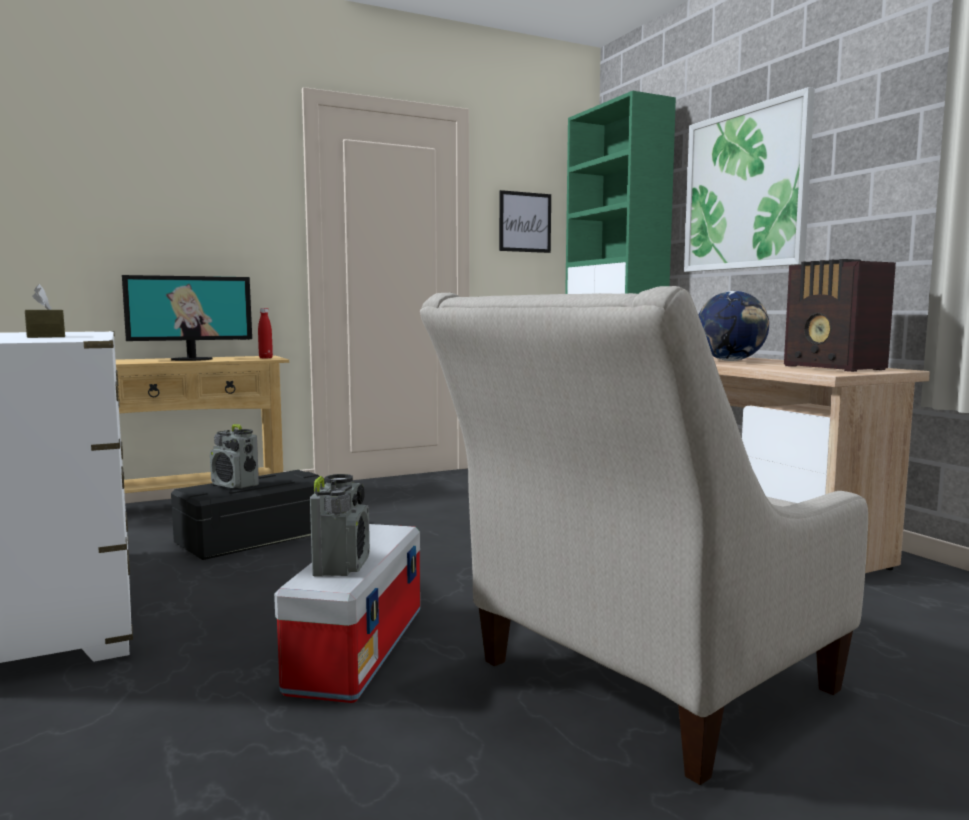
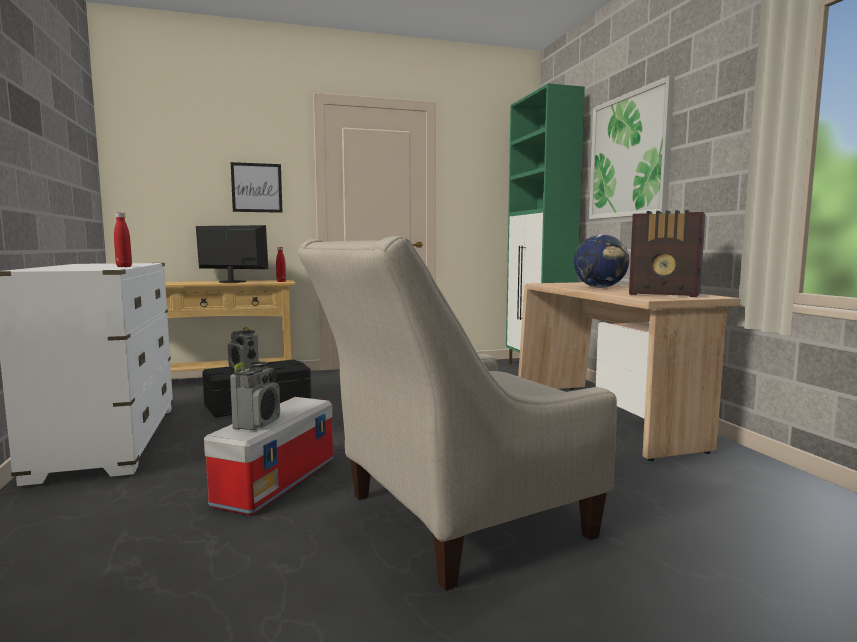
camera: 10 degrees right, 0 degrees up
(46, 336) = (100, 266): brown tissue box -> none
(89, 336) = (124, 266): none -> red bottle
(192, 359) = (231, 282): monitor -> monitor turned 150 degrees counterclockwise
(525, 222) = (479, 183): picture -> picture (257, 187)
(834, 368) = (666, 294): radio -> radio turned 45 degrees counterclockwise

